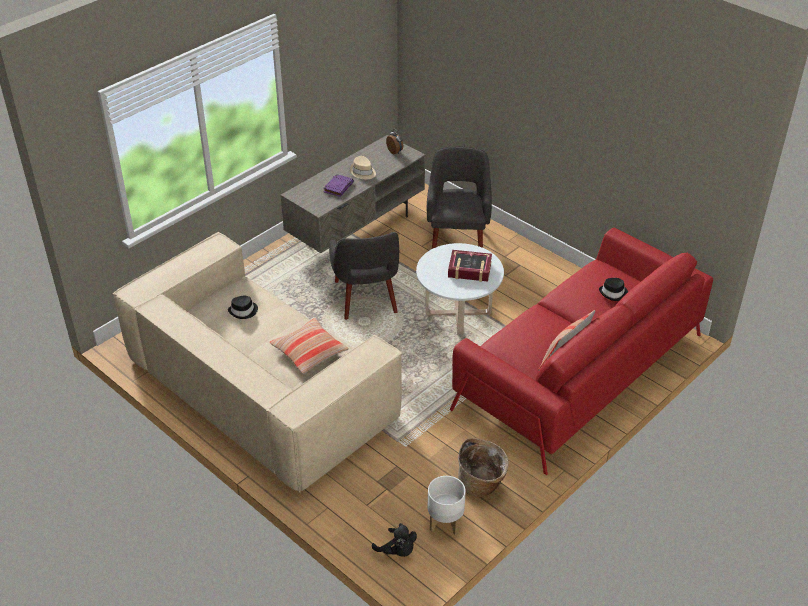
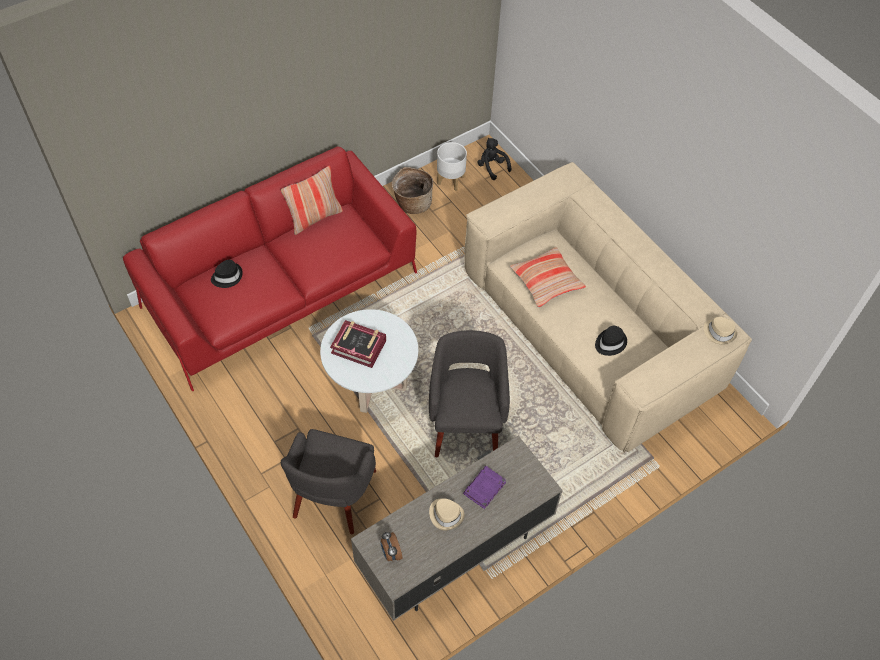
camera: 170 degrees left, 15 degrees up
(143, 291) = (719, 332): none -> beige hat

